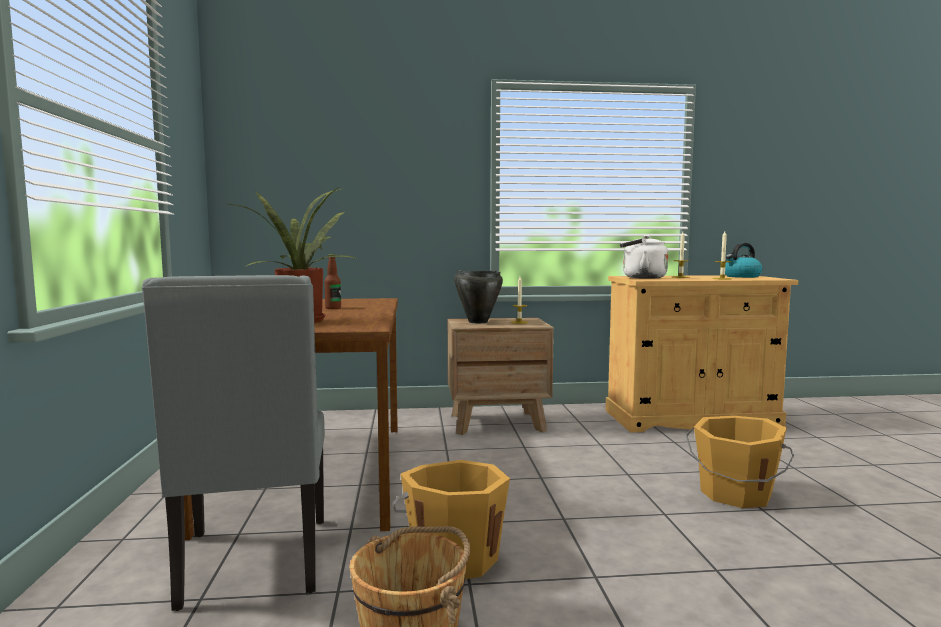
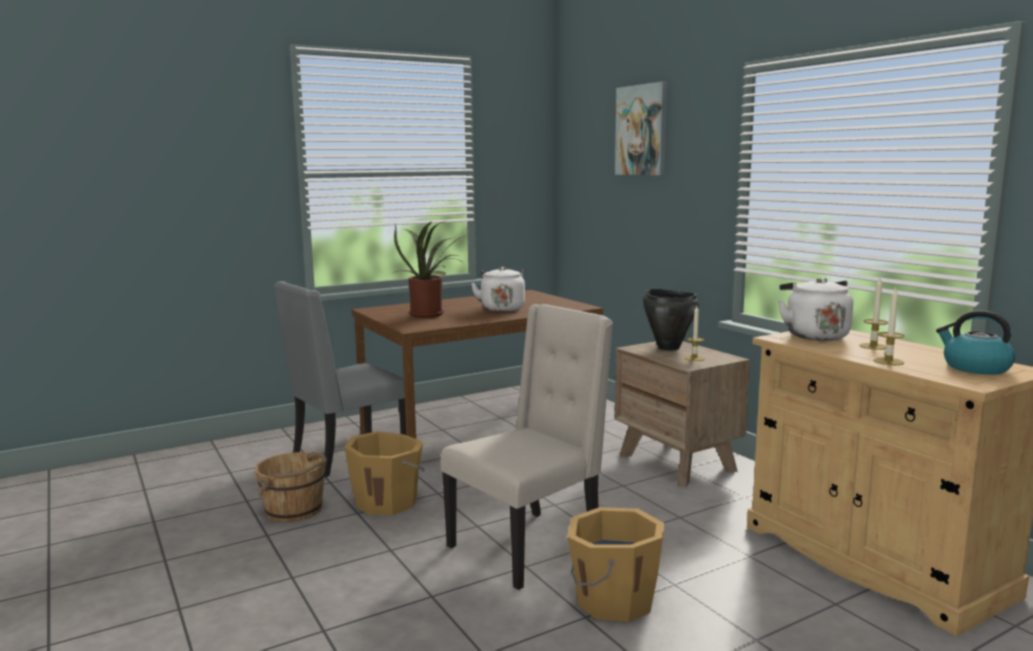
camera: 65 degrees right, 5 degrees up
(333, 308) = (502, 308): bottle -> white kettle
(361, 127) = (642, 130): none -> picture
(624, 504) = (528, 546): none -> beige chair

